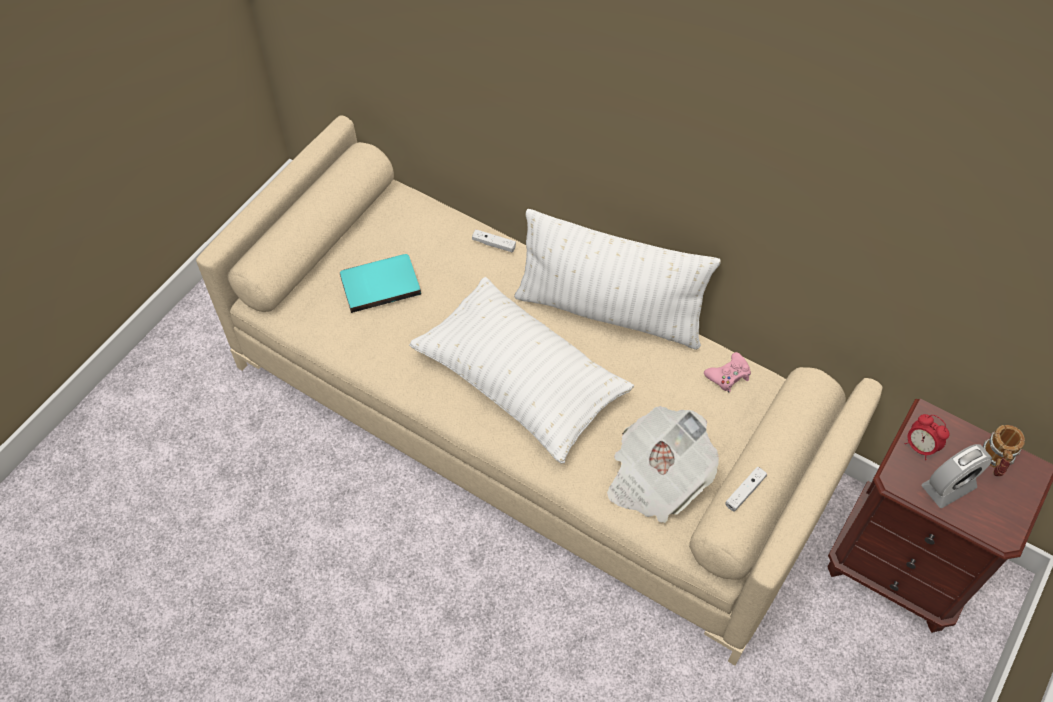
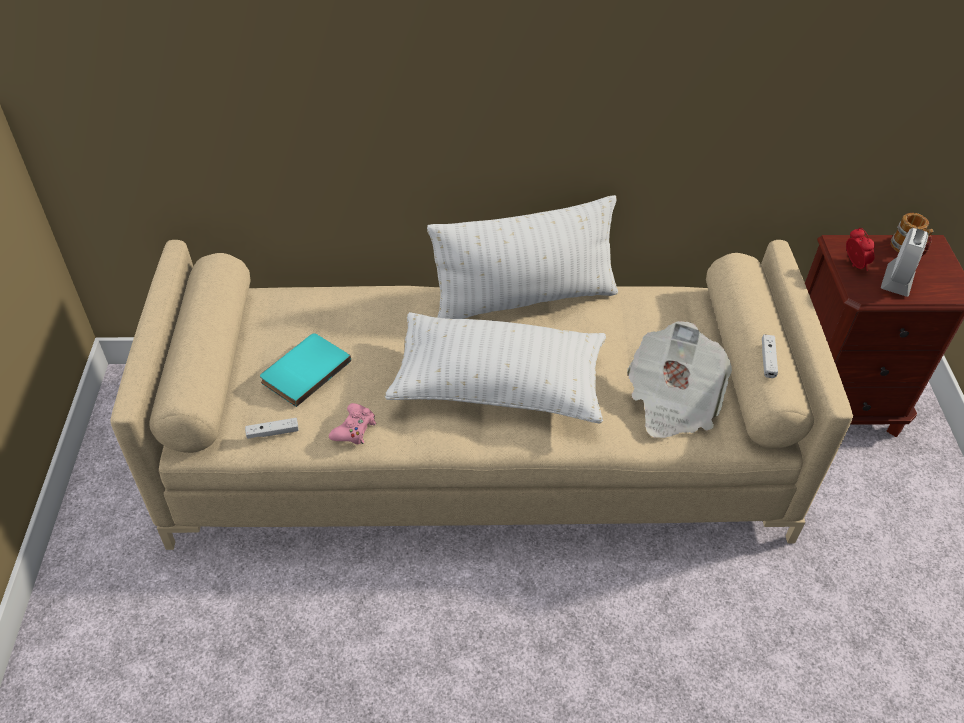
camera: 35 degrees left, 10 degrees down
(494, 244) = (383, 294): white game controller -> white game controller (273, 432)
(728, 375) = (656, 301): pink game controller -> pink game controller (354, 429)
(919, 447) = (854, 265): alarm clock -> alarm clock turned 120 degrees counterclockwise

